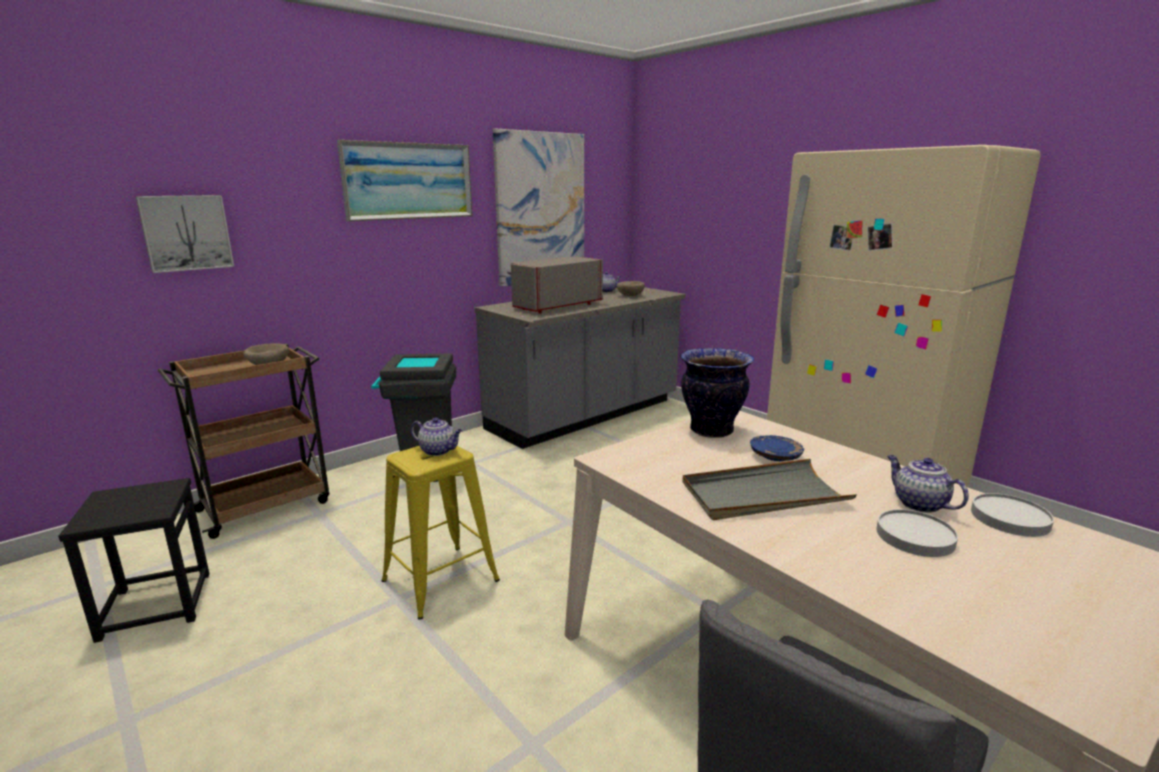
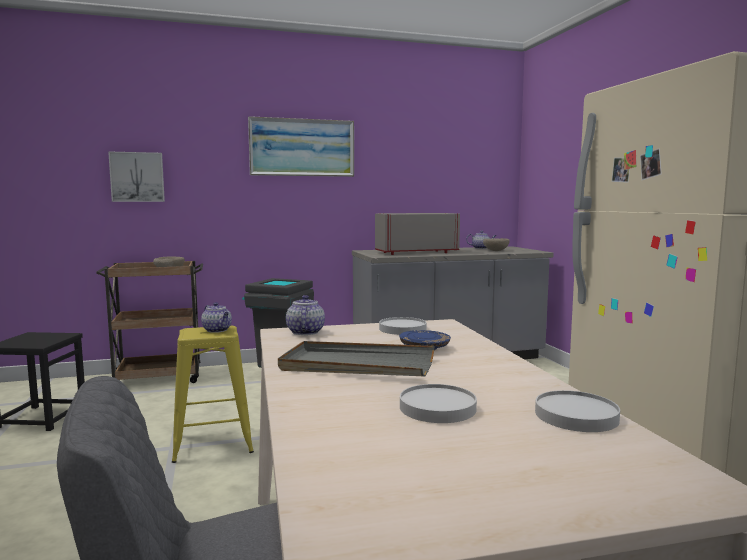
camera: 25 degrees right, 10 degrees down
(540, 208) = (421, 173): picture -> none
(710, 431) = (402, 329): vase -> white plate
(918, 504) = (494, 391): teapot -> teapot (305, 332)

